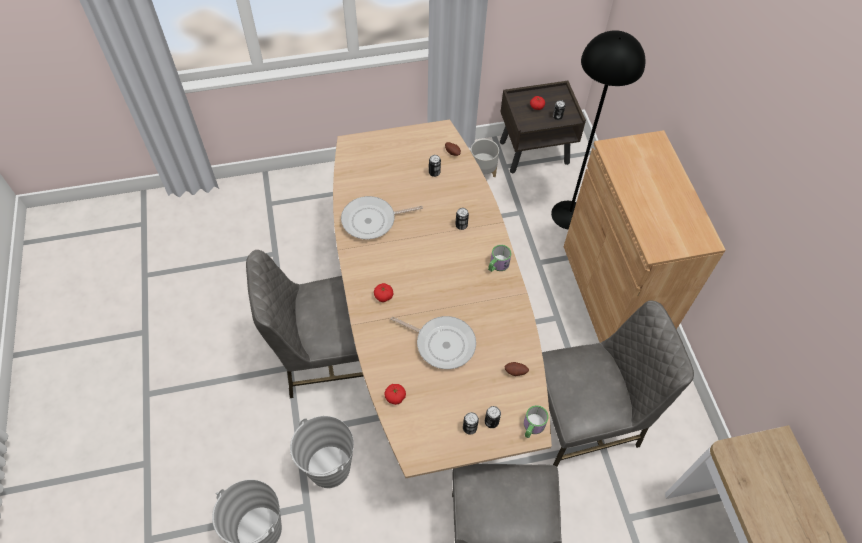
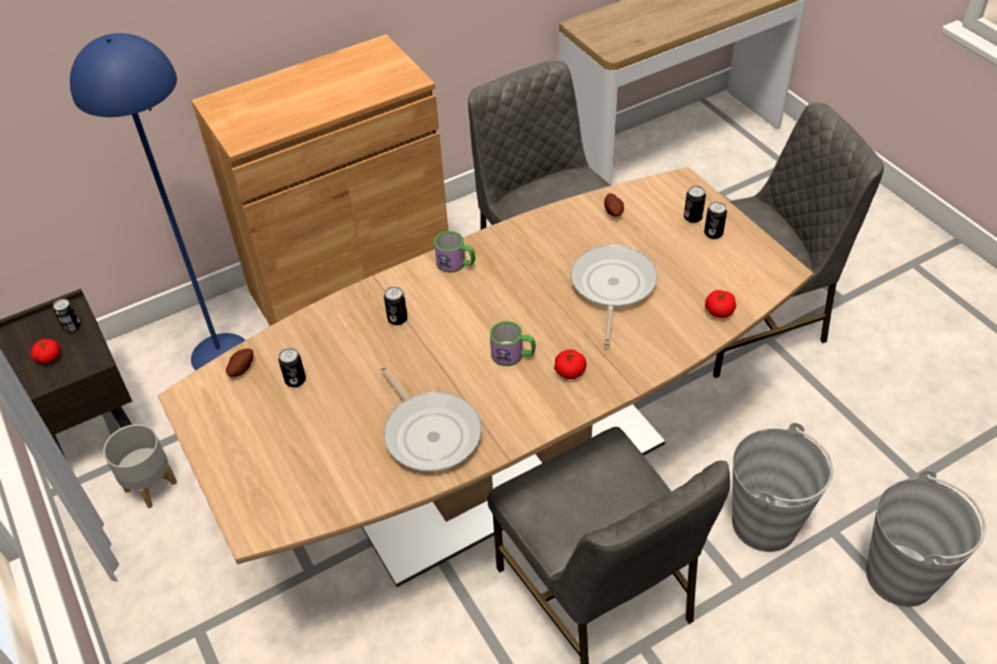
camera: 105 degrees left, 10 degrees down
(532, 427) = (676, 184): mug -> mug (513, 355)
(569, 215) = (220, 354): black floor lamp -> blue floor lamp

